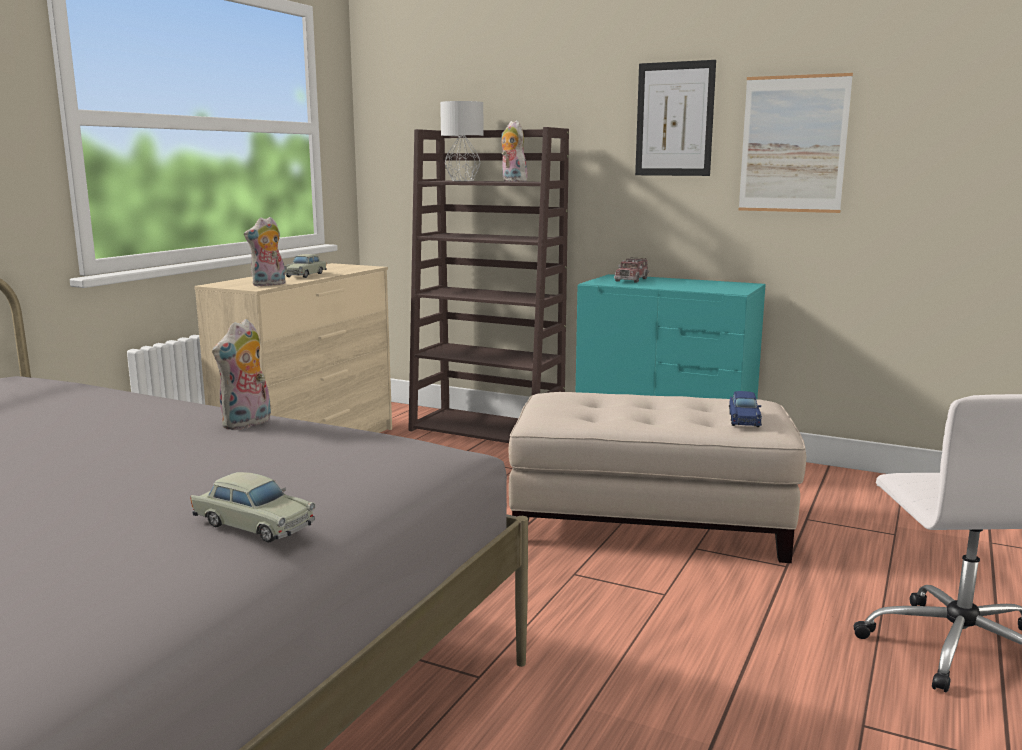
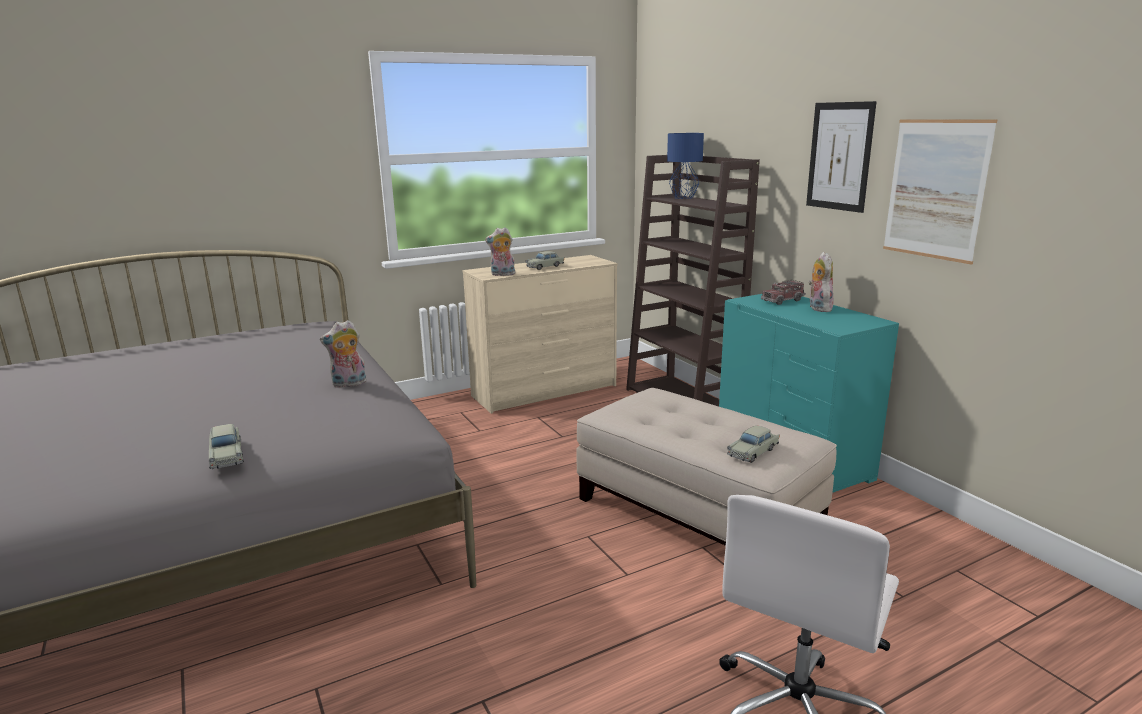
camera: 35 degrees right, 5 degrees up
(462, 180) = (683, 198): grey table lamp -> blue table lamp
(512, 181) = (708, 203): plush toy -> plush toy (818, 308)
(744, 419) = (753, 452): blue toy car -> beige toy car

